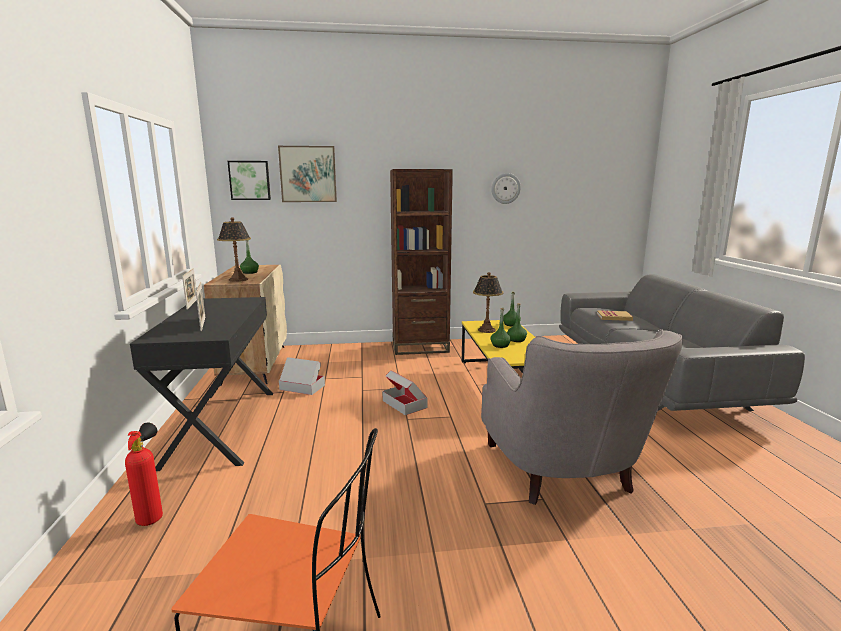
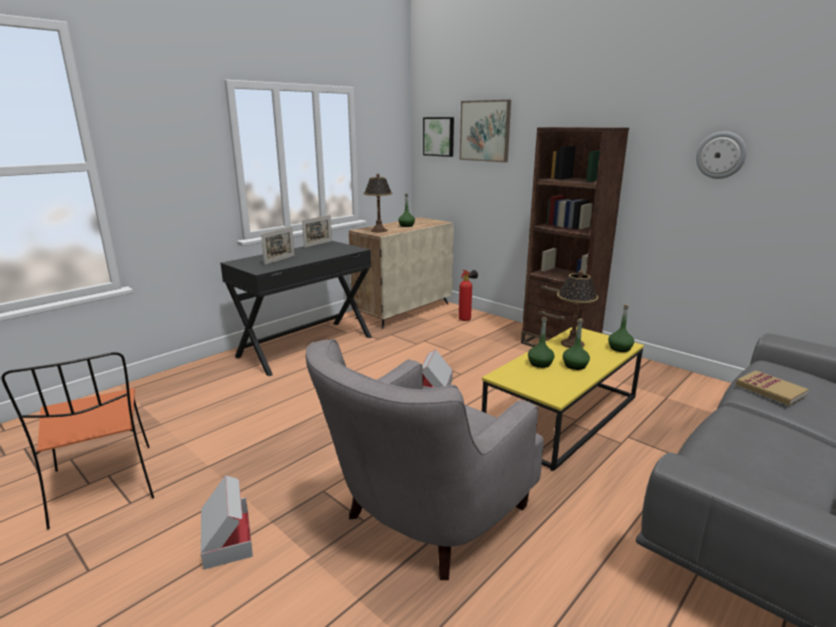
camera: 50 degrees right, 5 degrees up
(152, 517) = (193, 381): fire extinguisher -> fire extinguisher (466, 319)
(302, 387) = (396, 341): cardboard box -> cardboard box (227, 538)

